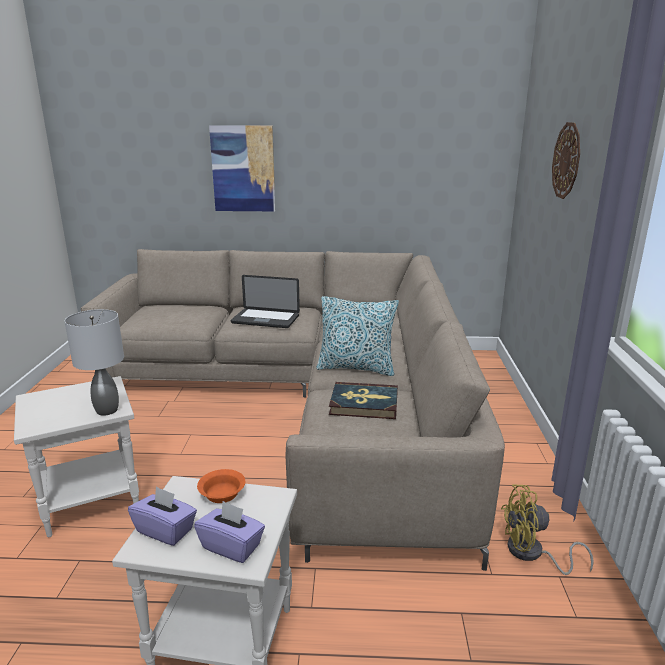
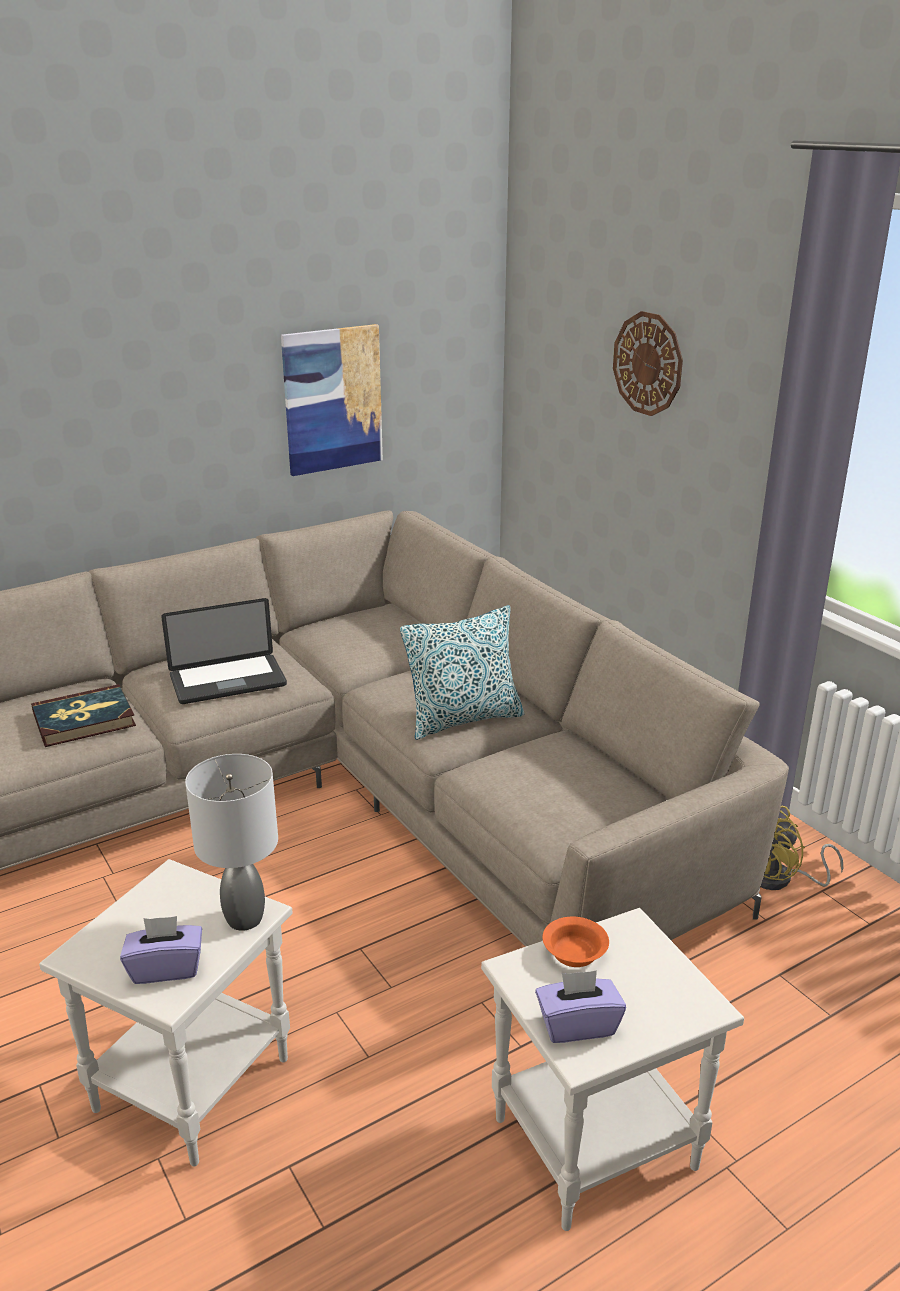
camera: 35 degrees left, 5 degrees up
(232, 546) = (669, 1002): purple tissue box -> purple tissue box (166, 968)
(243, 169) = (83, 415): picture -> picture (333, 399)
(364, 403) = (543, 768): book -> book (84, 720)

